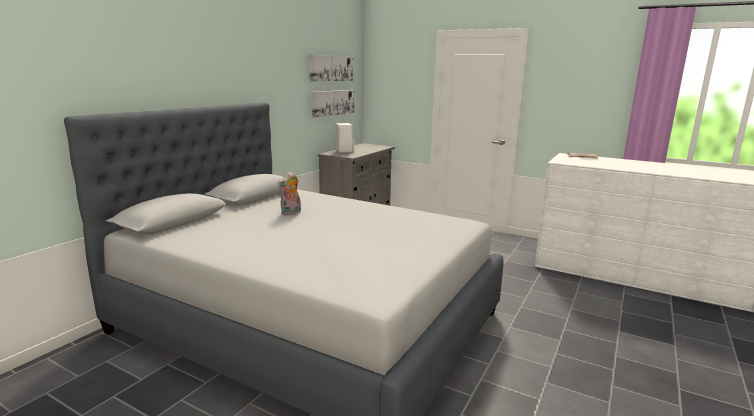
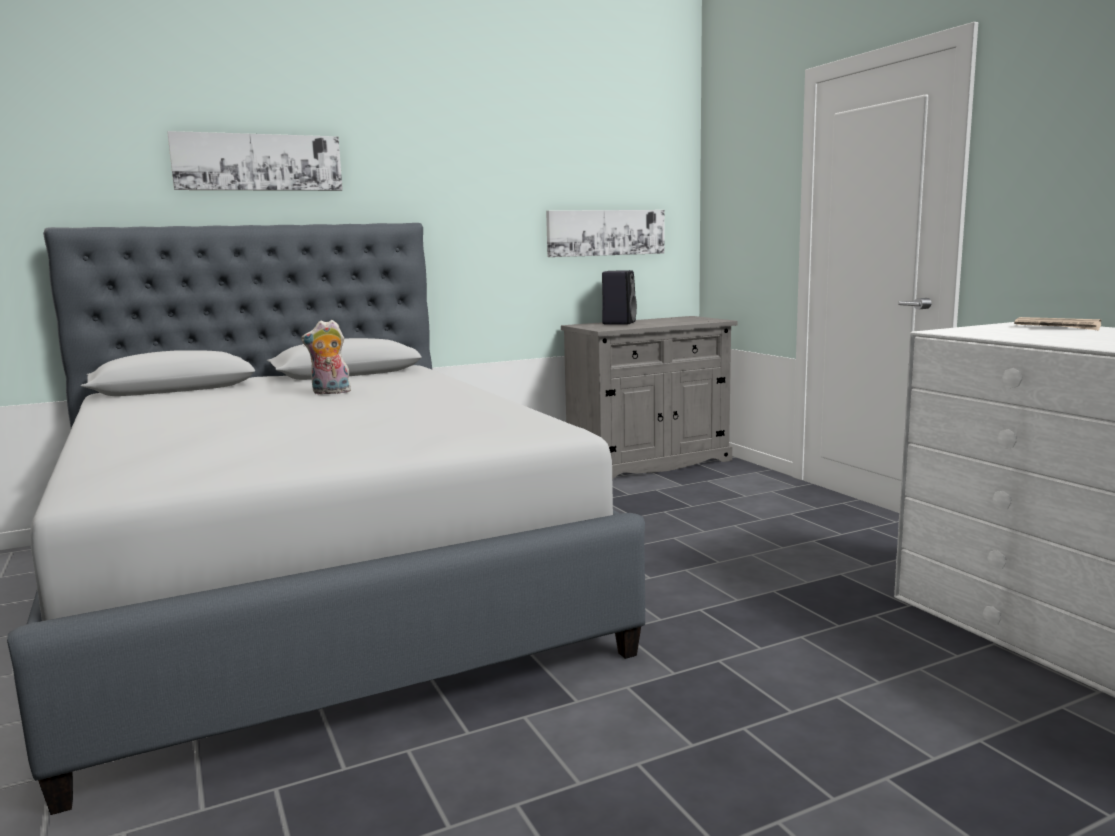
camera: 35 degrees right, 5 degrees down
(331, 68) = (600, 169): picture -> picture (258, 162)
(344, 150) = (619, 323): white speaker -> black speaker

